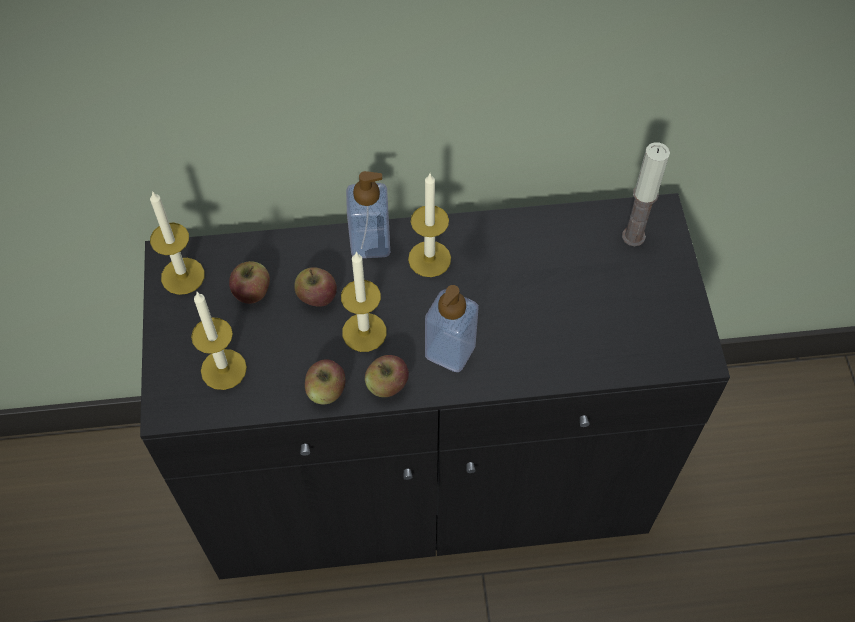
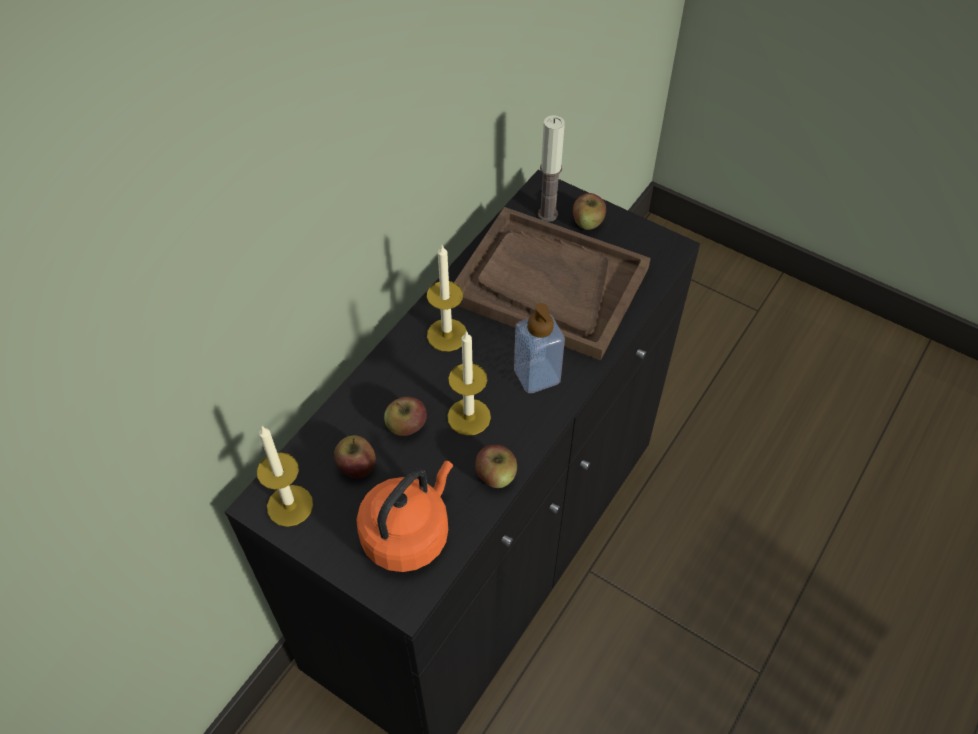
camera: 50 degrees left, 5 degrees down
(223, 369) = (408, 533): candle -> orange kettle
(370, 243) = (395, 360): soap dispenser -> none
(387, 385) = (528, 433): apple -> apple (588, 222)
(554, 293) = (548, 285): none -> brown tray

